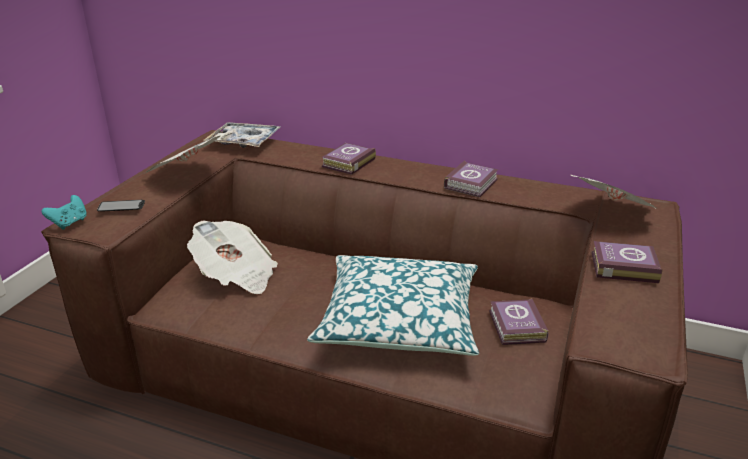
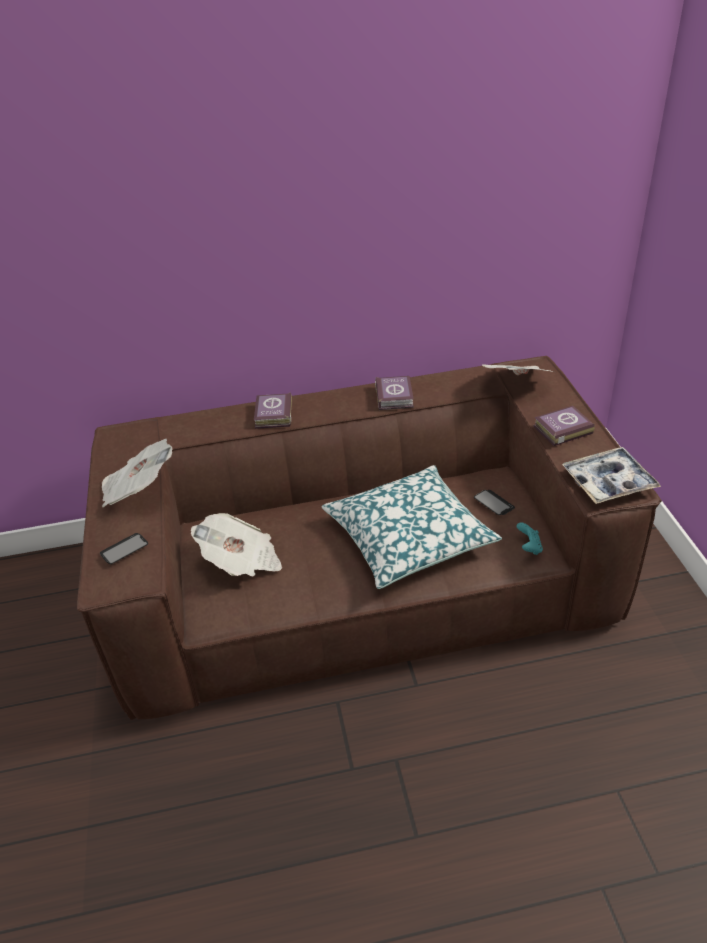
camera: 30 degrees left, 10 degrees up
(69, 223) = (95, 588): turquoise game controller -> turquoise game controller (529, 547)
(244, 141) = (149, 429): tray -> tray (608, 482)
(516, 327) = (494, 503): book -> phone

